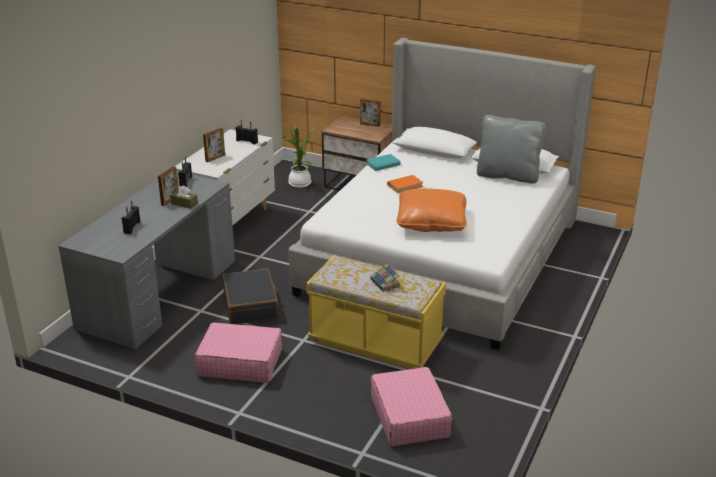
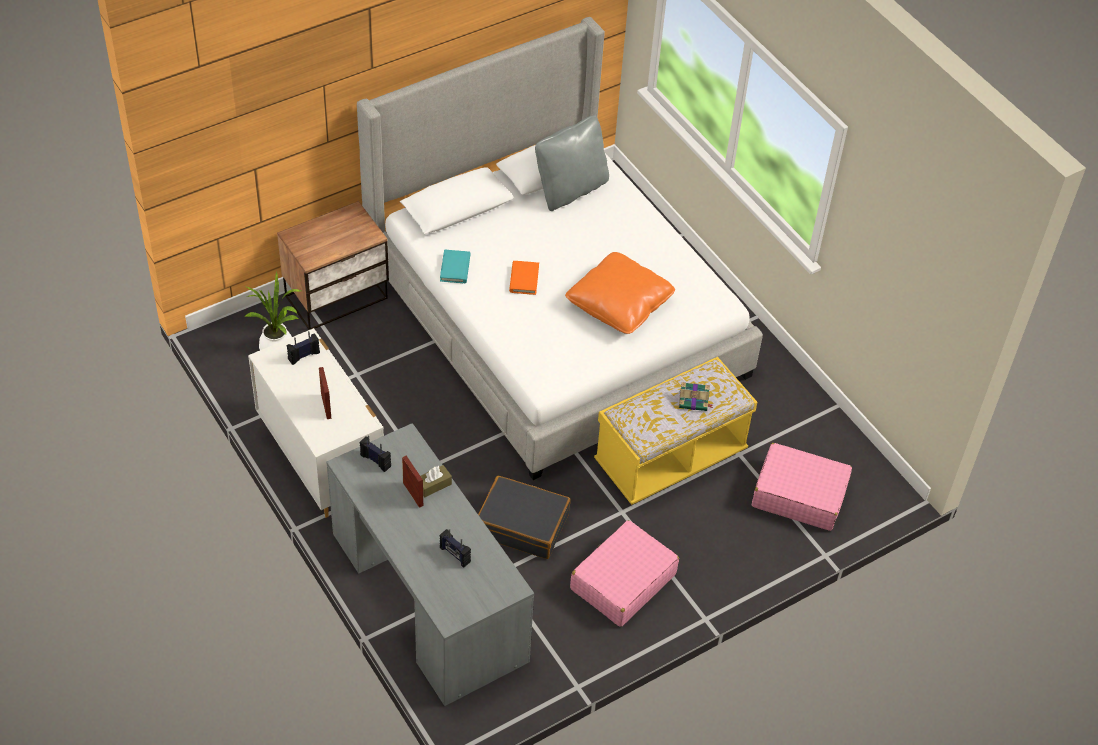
camera: 60 degrees left, 20 degrees up
(370, 125) = (332, 221): picture frame -> none

